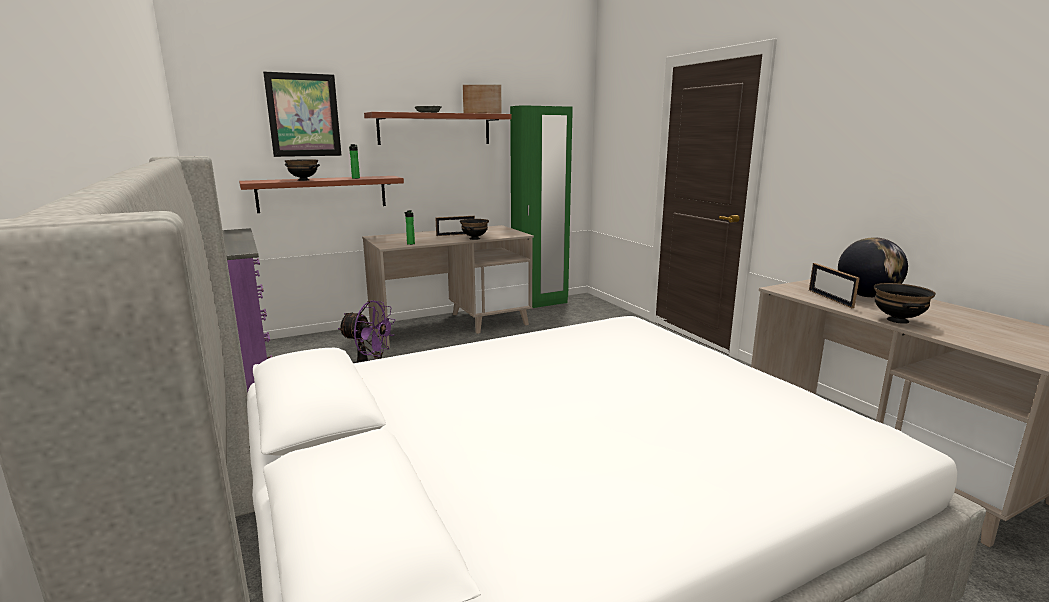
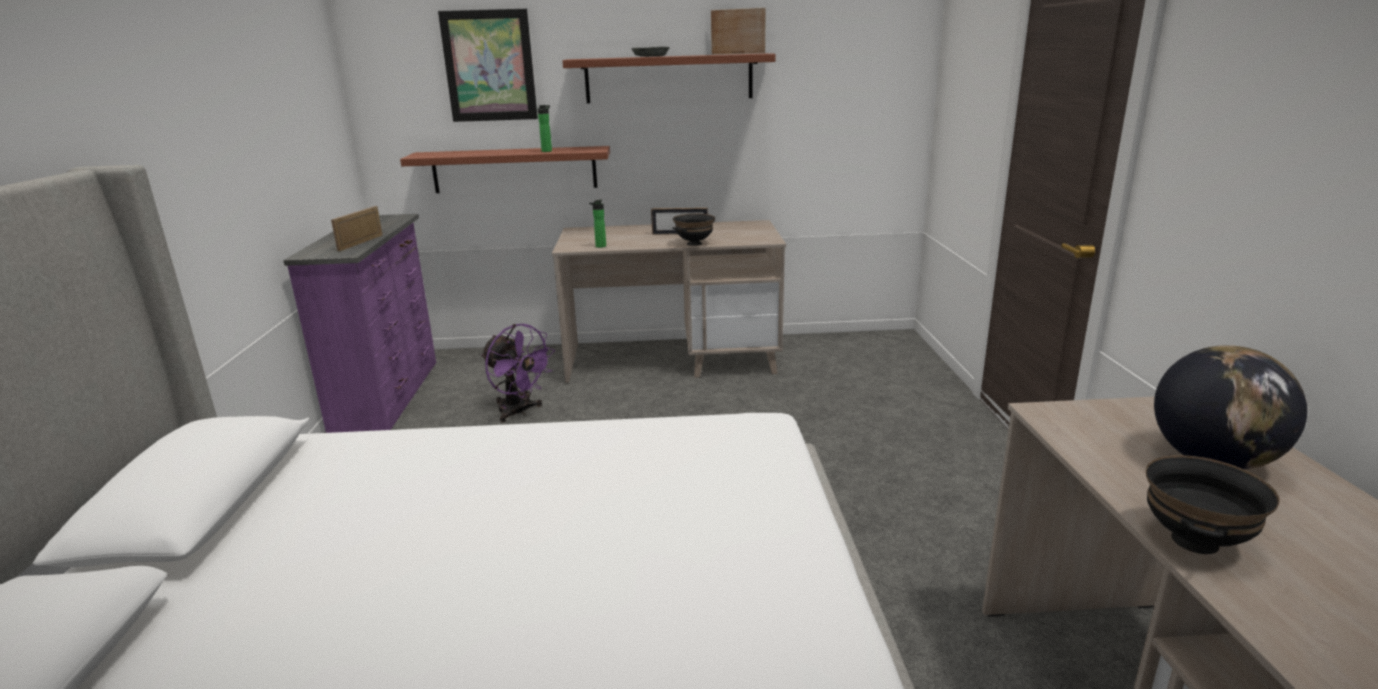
camera: 25 degrees right, 5 degrees up
(304, 180) = (480, 154): black bowl -> none
(540, 303) = (824, 340): green wardrobe -> none
(830, 298) = (1117, 454): picture frame -> picture frame (360, 242)

